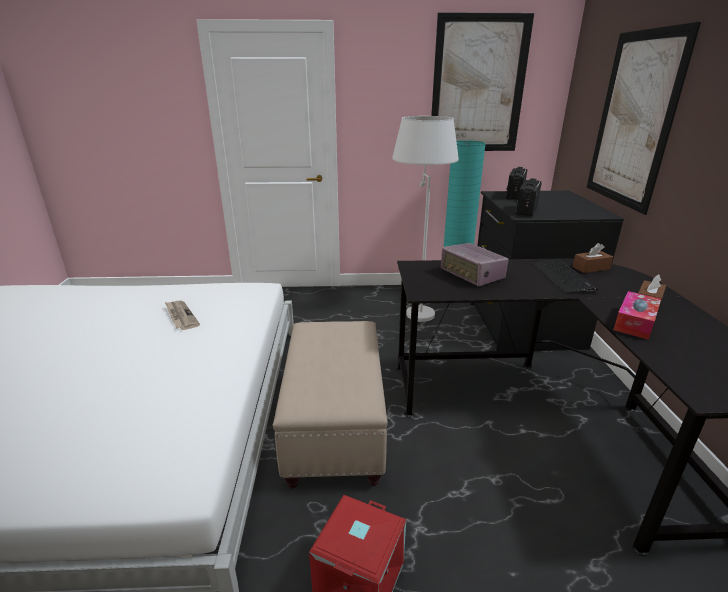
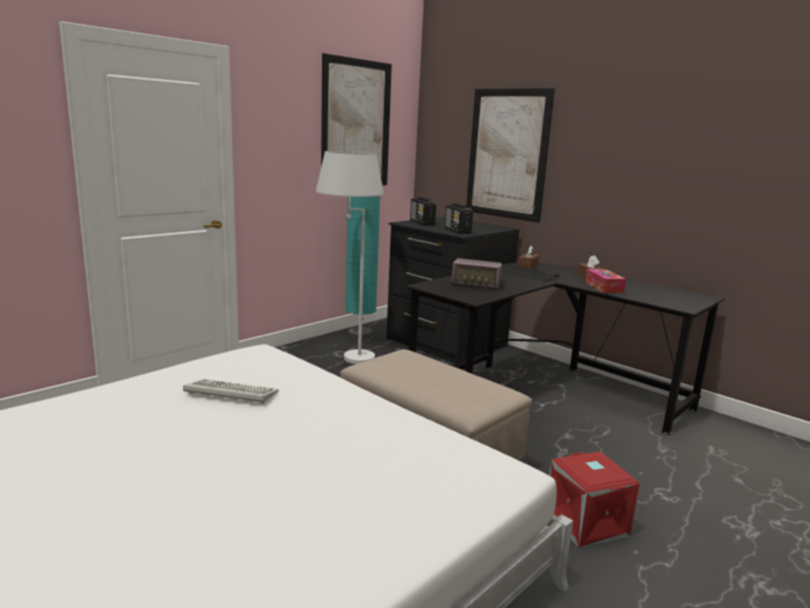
camera: 45 degrees left, 10 degrees down
(181, 316) = (229, 394): newspaper -> keyboard

